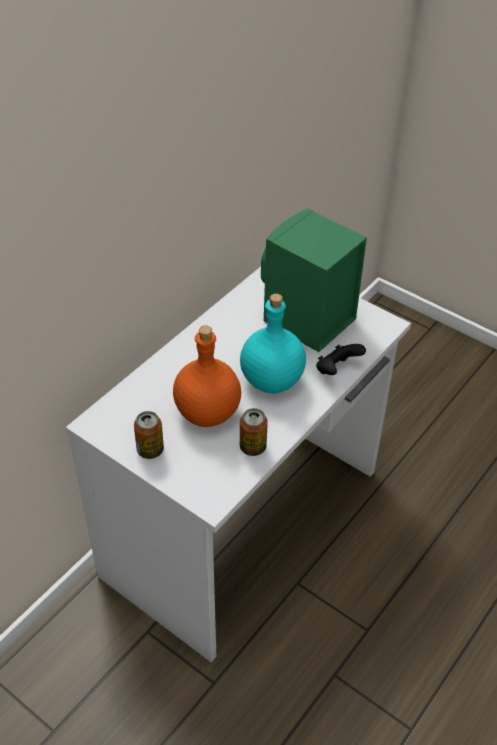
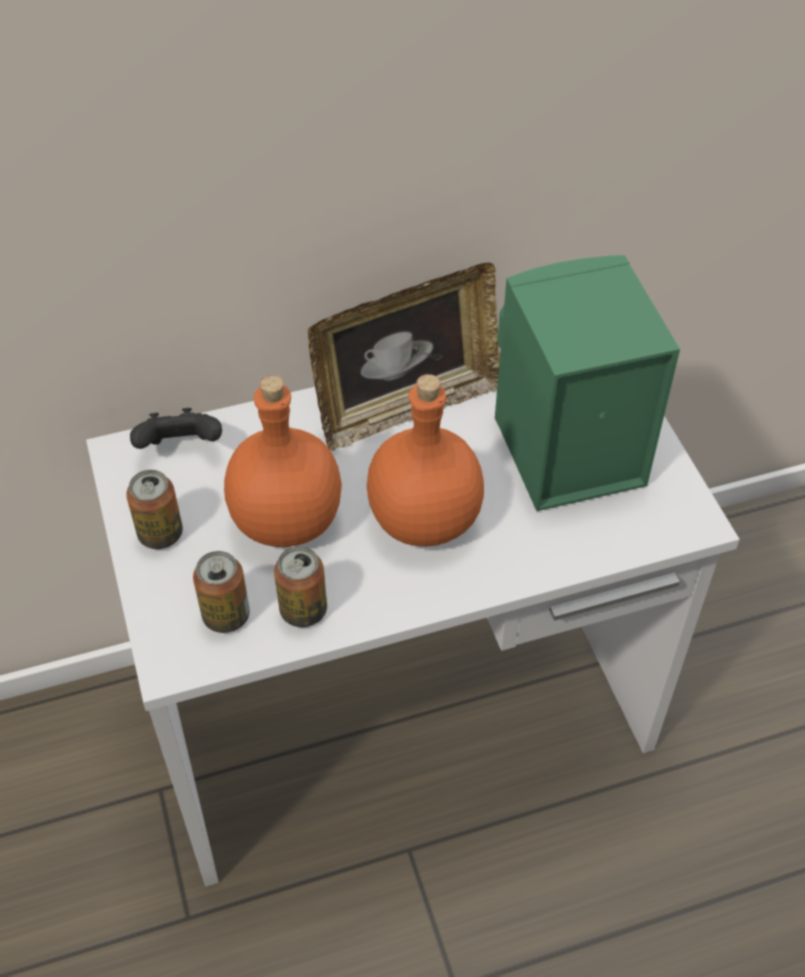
camera: 35 degrees right, 5 degrees up
(217, 335) = (407, 407): none -> picture frame
(218, 469) = (226, 615): none -> can
(273, 380) = (426, 520): turquoise bottle -> orange bottle
(337, 370) = (540, 556): black game controller -> black game controller (181, 448)

